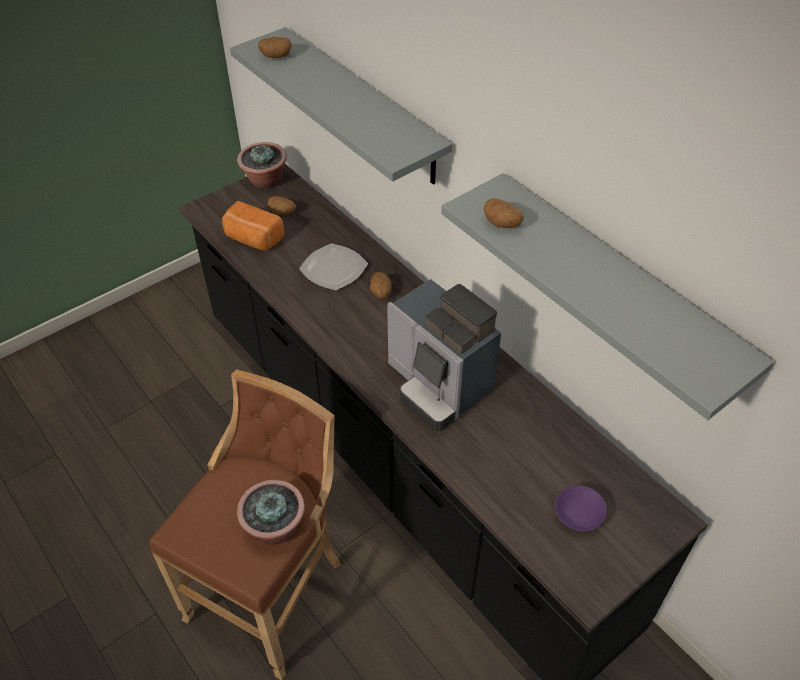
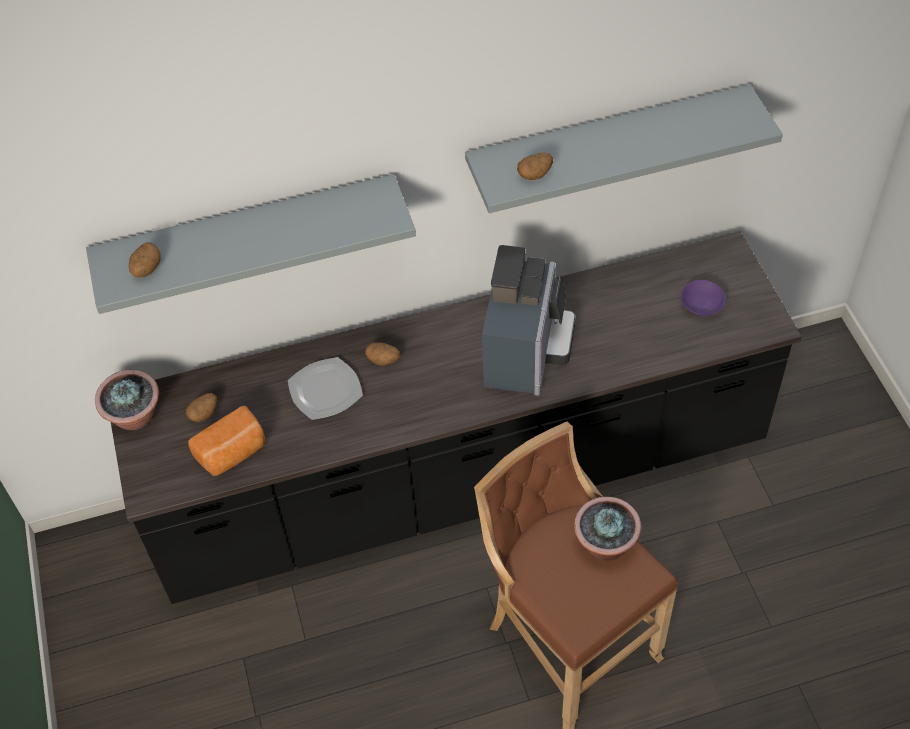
camera: 65 degrees left, 5 degrees up
(438, 385) = (526, 352): coffee machine -> coffee machine turned 60 degrees counterclockwise

